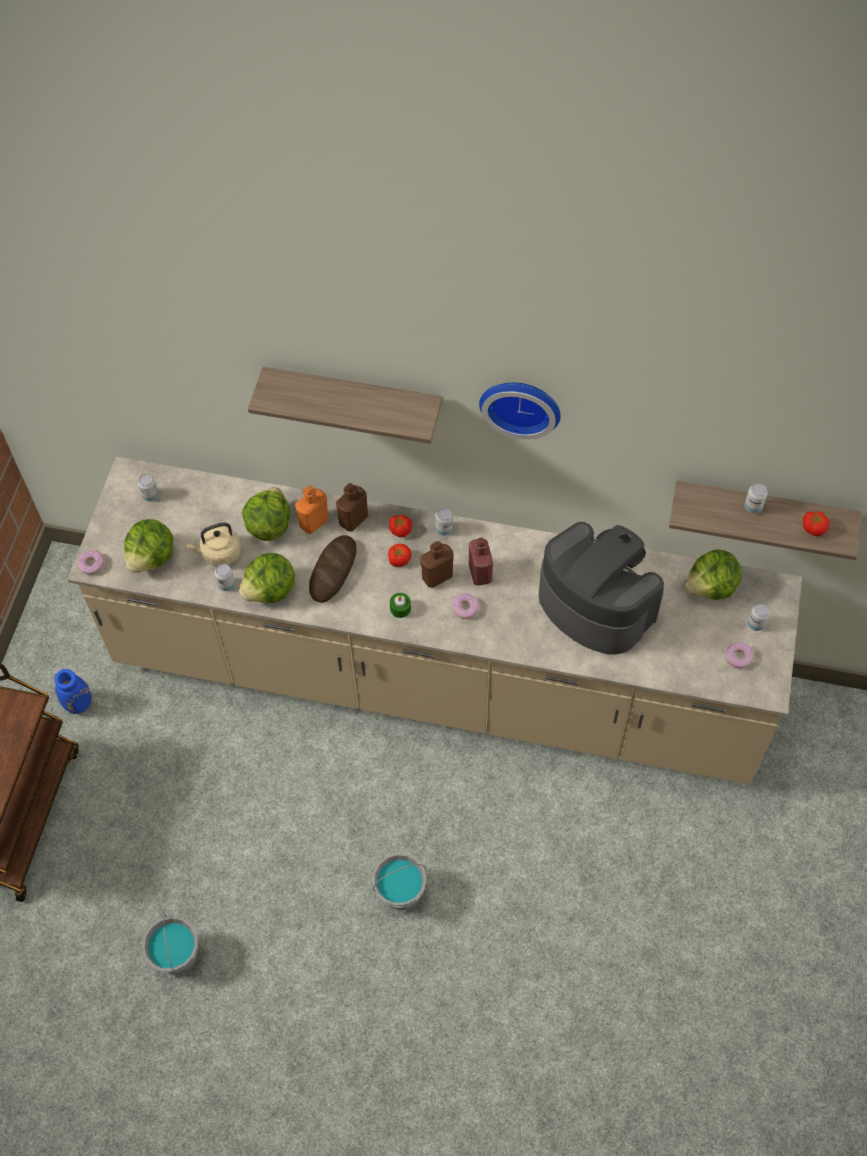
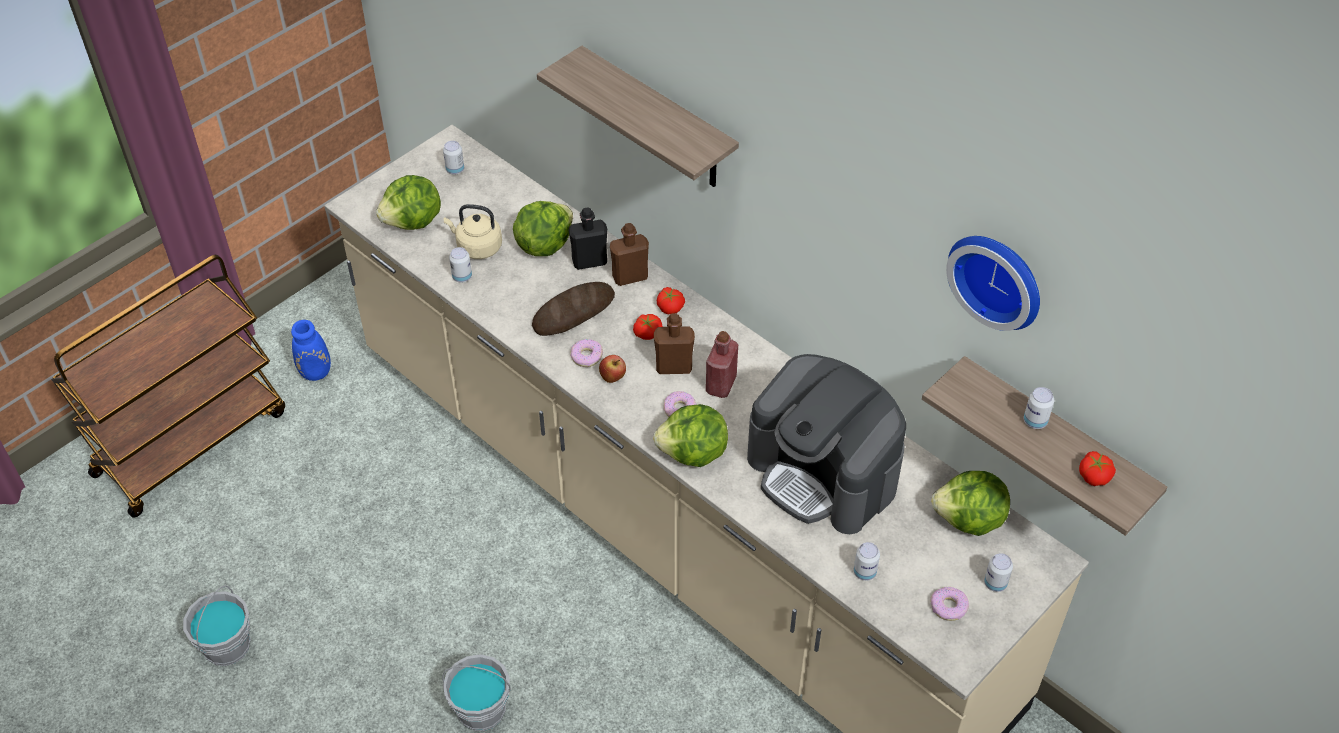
camera: 30 degrees right, 10 degrees down
(91, 564) = (355, 203): donut -> donut (586, 356)
(271, 591) = (499, 302): lettuce -> lettuce (693, 454)
(314, 522) = (589, 261): orange bottle -> black bottle
(400, 608) = (613, 378): green candle -> apple
(444, 529) = (715, 327): can -> can (864, 572)
(521, 404) = (813, 180): wall clock -> wall clock (999, 277)
(595, 604) = (823, 473): coffee machine -> coffee machine turned 150 degrees clockwise

